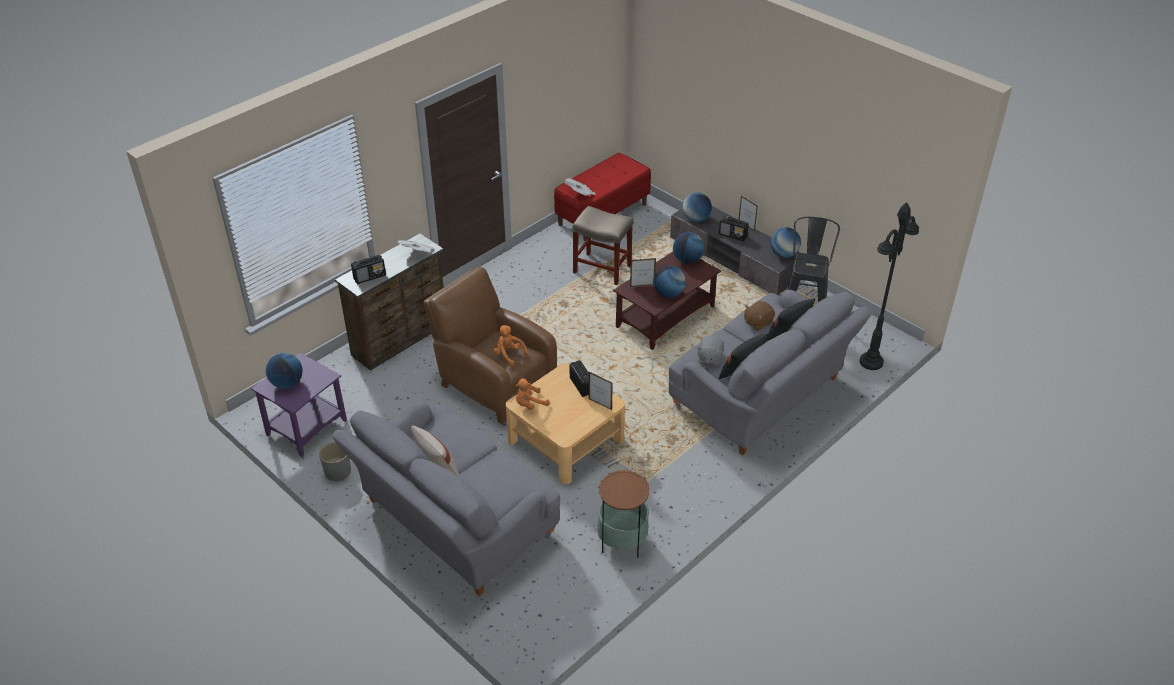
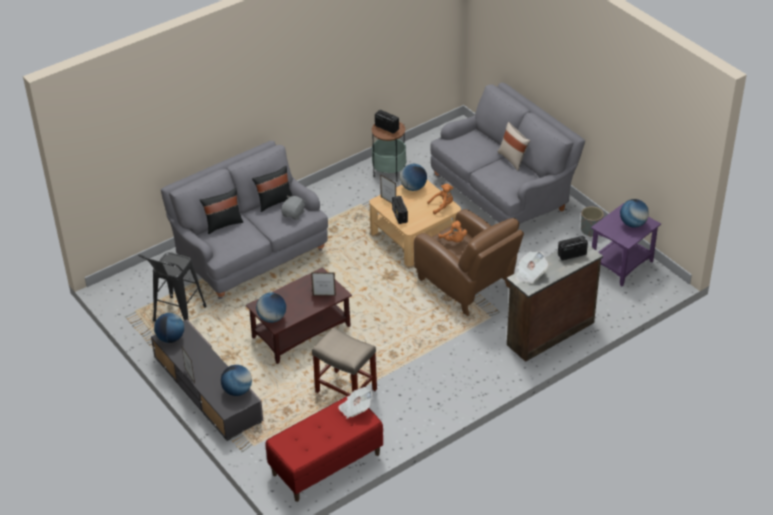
camera: 170 degrees left, 0 degrees up
(668, 294) = (303, 285): globe -> globe (413, 187)
(733, 235) = (209, 365): radio -> radio (386, 127)
(757, 322) = (241, 237): brown plush toy -> none
(871, 362) = (143, 272): black floor lamp -> none

